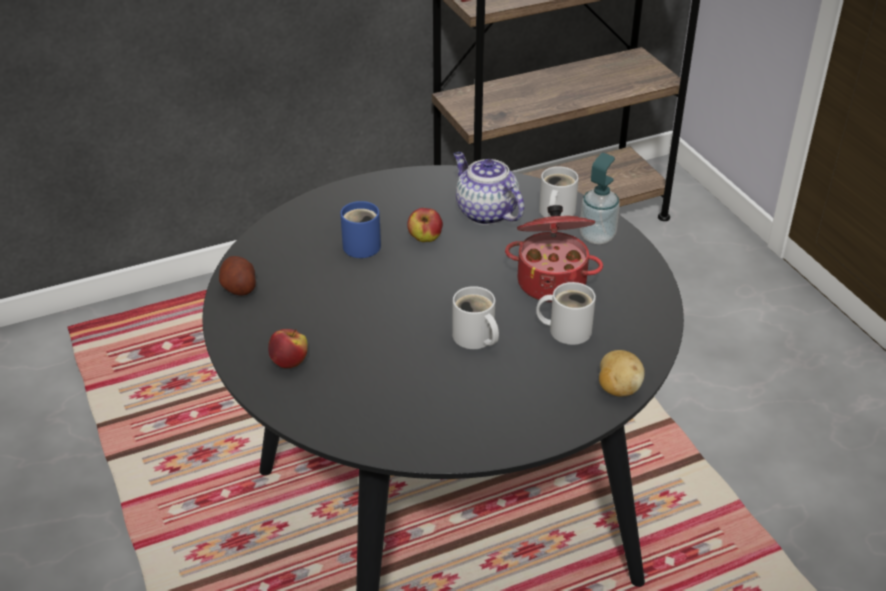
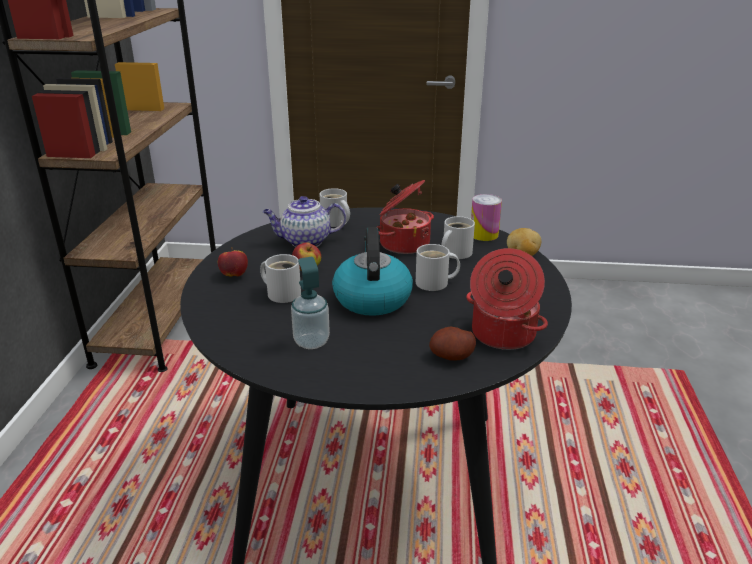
camera: 60 degrees left, 10 degrees down
(239, 288) = (268, 362): potato -> potato (452, 356)
(289, 362) = (391, 363): apple -> apple (234, 275)
(363, 244) = (282, 293): blue mug -> white mug
(401, 423) = (501, 334): none -> cooking pot
(402, 305) = (372, 298): none -> kettle
(597, 236) = (374, 218): soap dispenser -> soap dispenser (311, 342)
(645, 338) = (484, 234): none -> can

